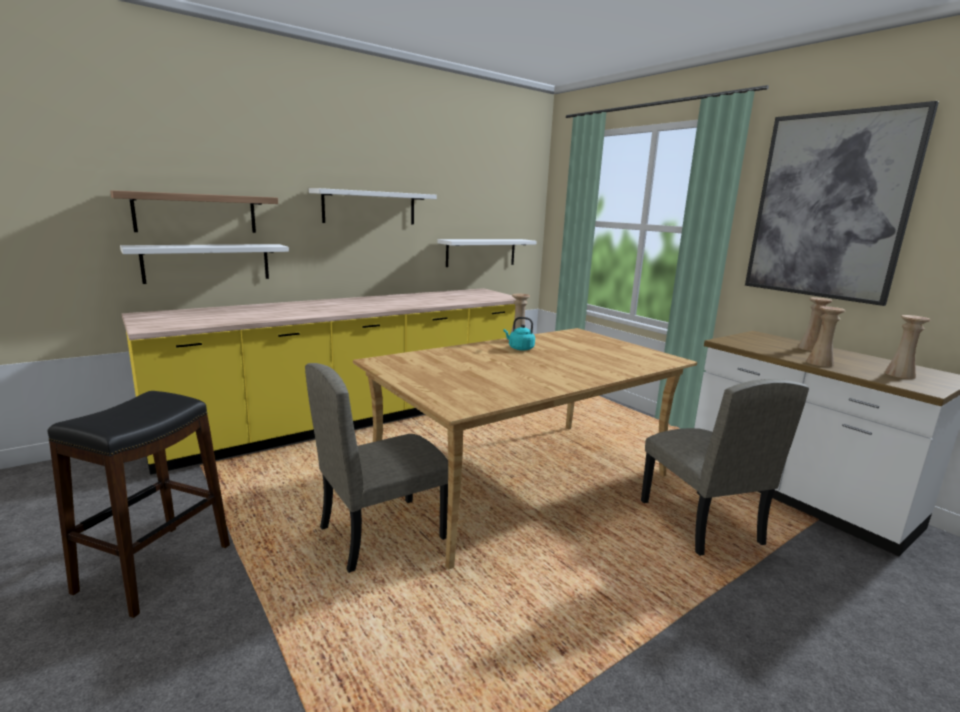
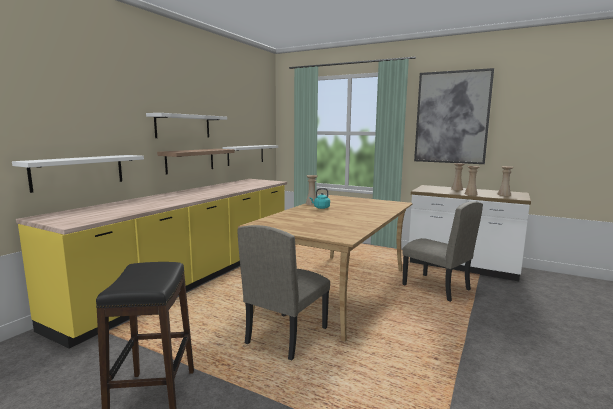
camera: 25 degrees left, 5 degrees down
(196, 213) = (70, 133): shelf -> shelf (190, 160)

